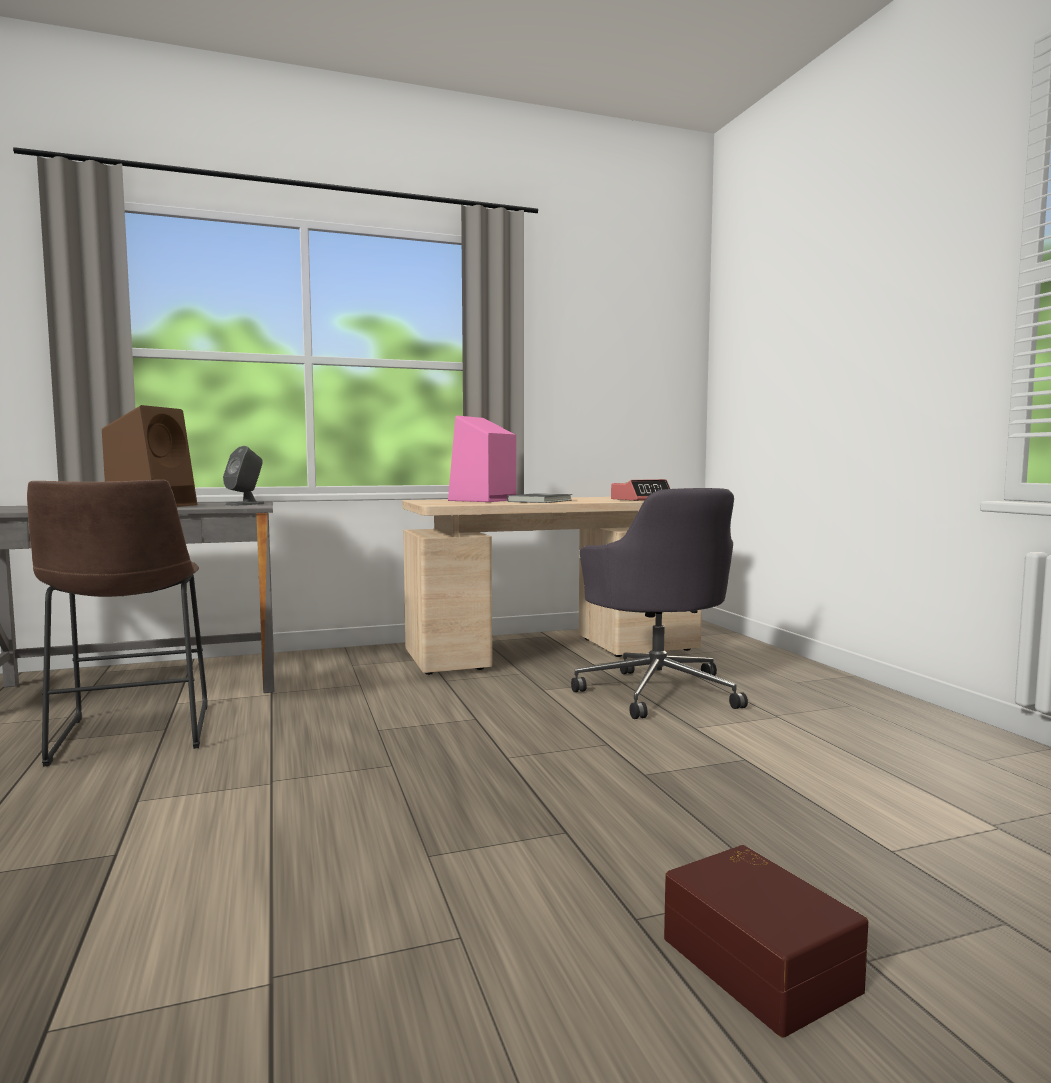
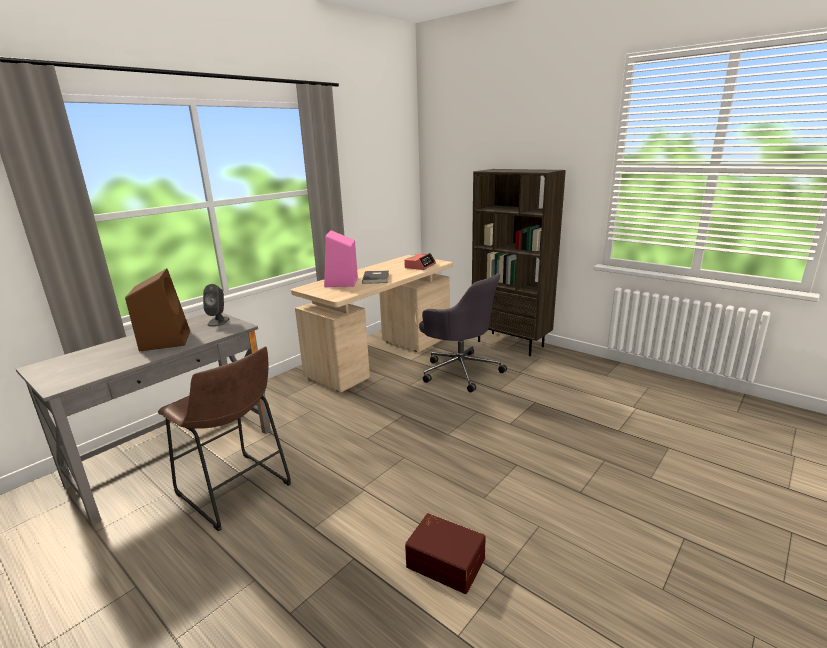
camera: 30 degrees left, 15 degrees up
(761, 962) = (628, 491): brown storage box -> brown storage box (446, 561)
(813, 678) = (511, 344): none -> brown bookcase

